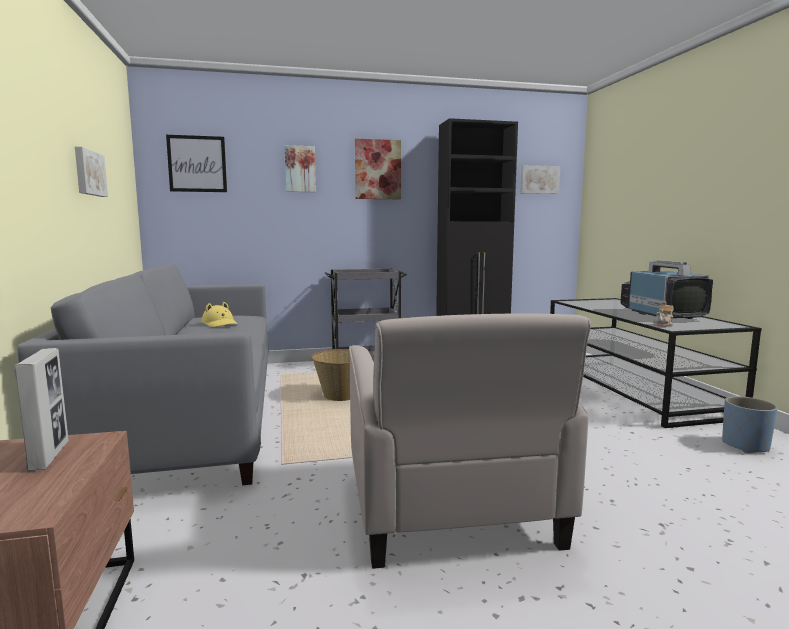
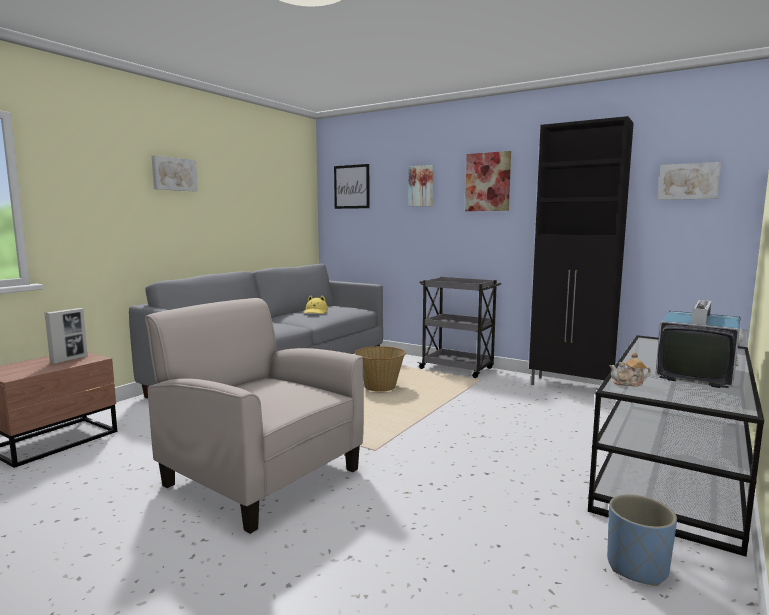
camera: 45 degrees right, 0 degrees up
(88, 173) = (241, 203): picture -> picture (174, 174)
(450, 510) = (261, 476): beige armchair -> beige armchair turned 90 degrees clockwise

